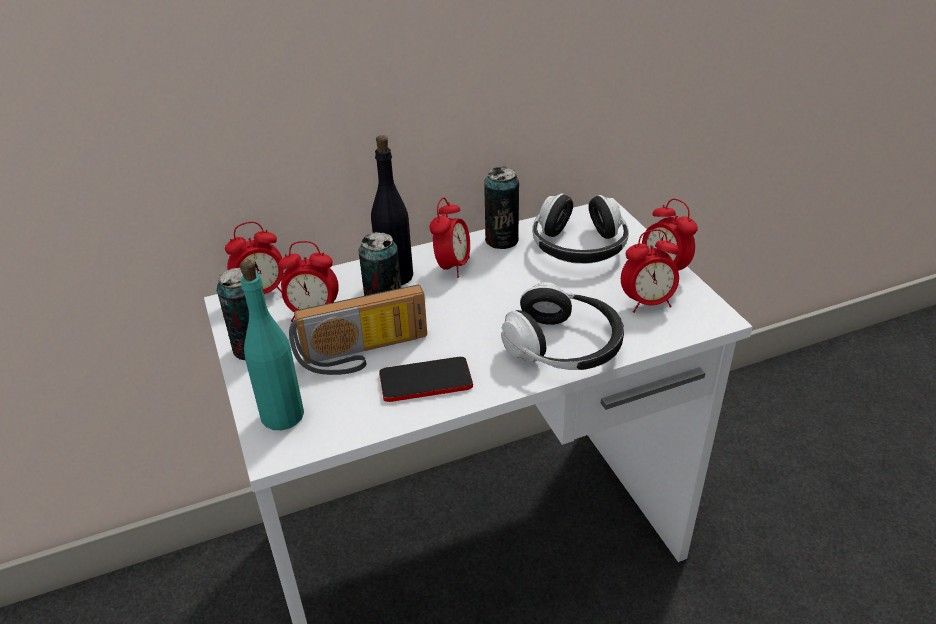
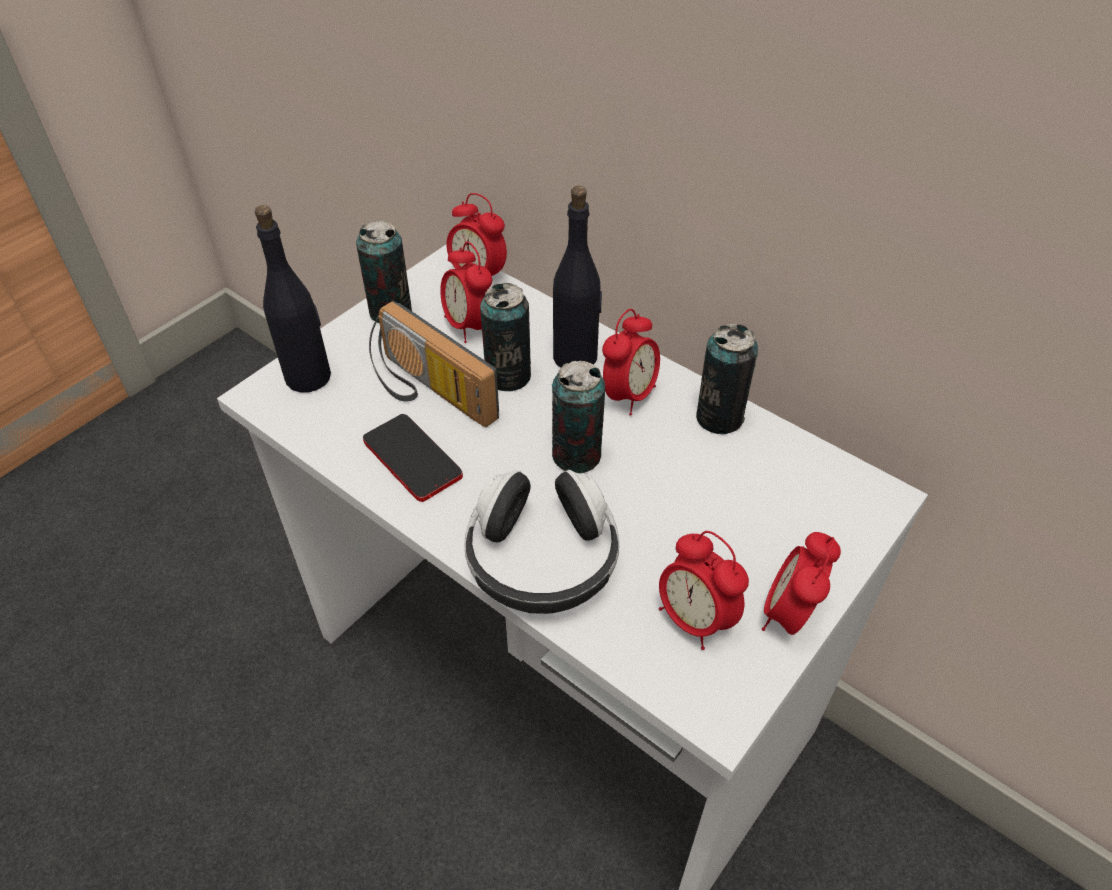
camera: 60 degrees right, 10 degrees up
(282, 415) = (309, 377): turquoise bottle -> black bottle
(452, 266) = (629, 395): alarm clock -> alarm clock turned 45 degrees counterclockwise
(486, 305) = (576, 455): none -> can
(578, 247) = (766, 500): headphones -> none

